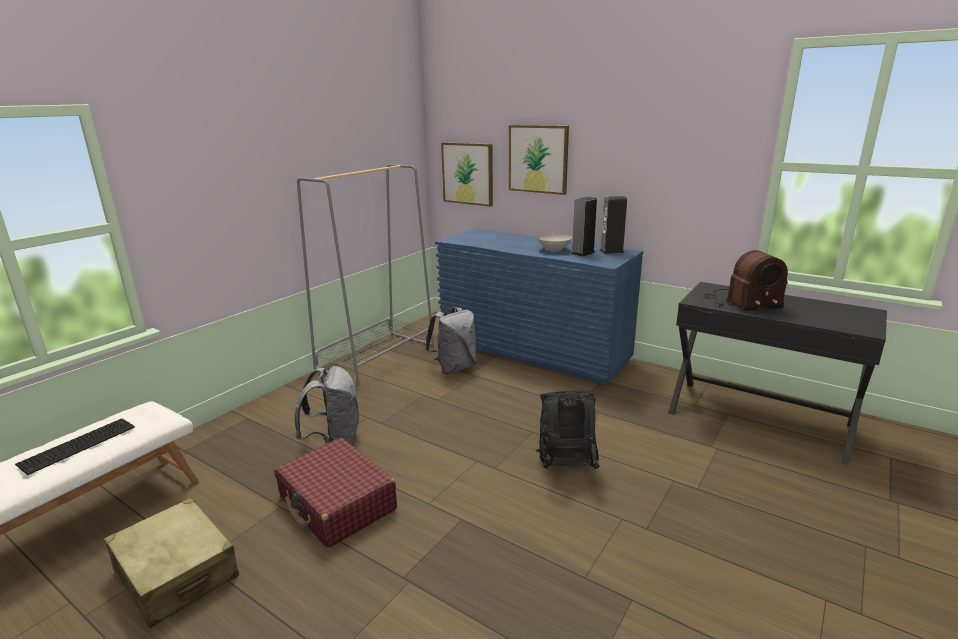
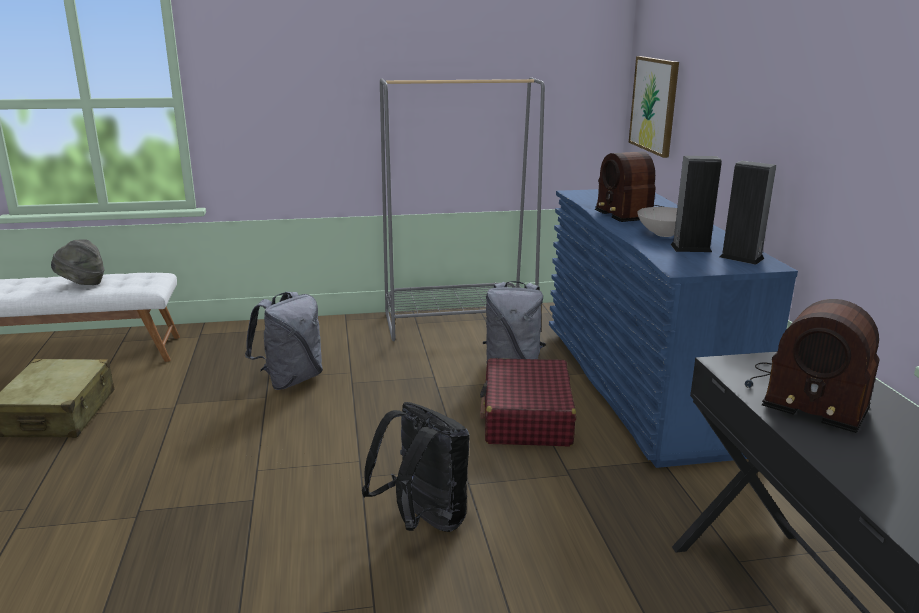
camera: 45 degrees right, 0 degrees up
(80, 445) = (82, 284): keyboard -> grey hat
(337, 503) = (205, 428): red suitcase -> red suitcase (526, 417)
(507, 243) = (629, 212): none -> radio
(538, 159) = (716, 90): picture -> none

